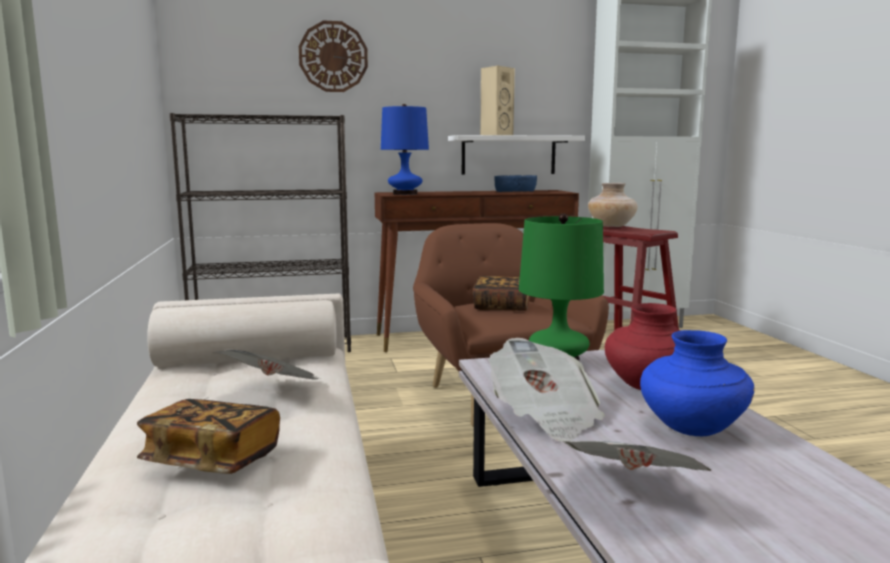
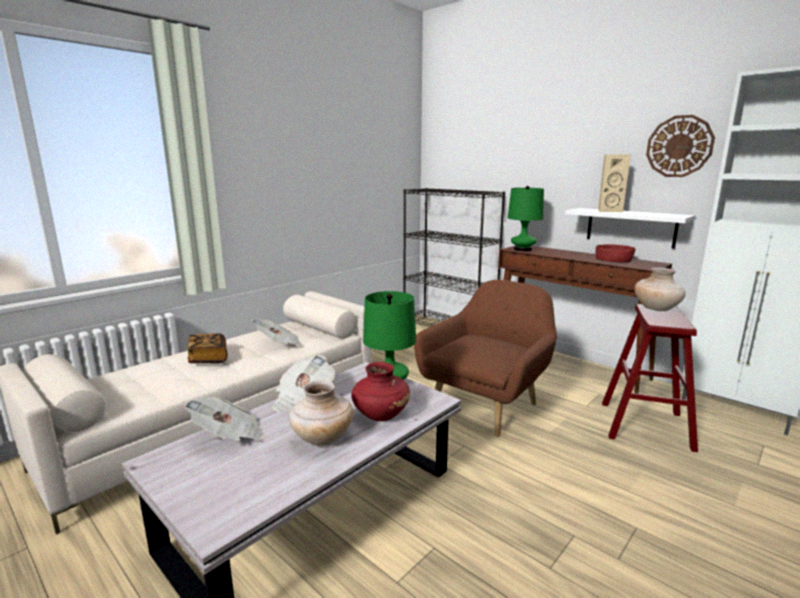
camera: 55 degrees right, 5 degrees up
(333, 57) = (506, 149): wall clock -> wall clock (679, 146)
(405, 194) = (522, 249): blue table lamp -> green table lamp
(502, 307) = (482, 345): book -> none
(515, 191) = (614, 260): blue bowl -> red bowl
(691, 428) = (322, 438): blue vase -> beige vase

